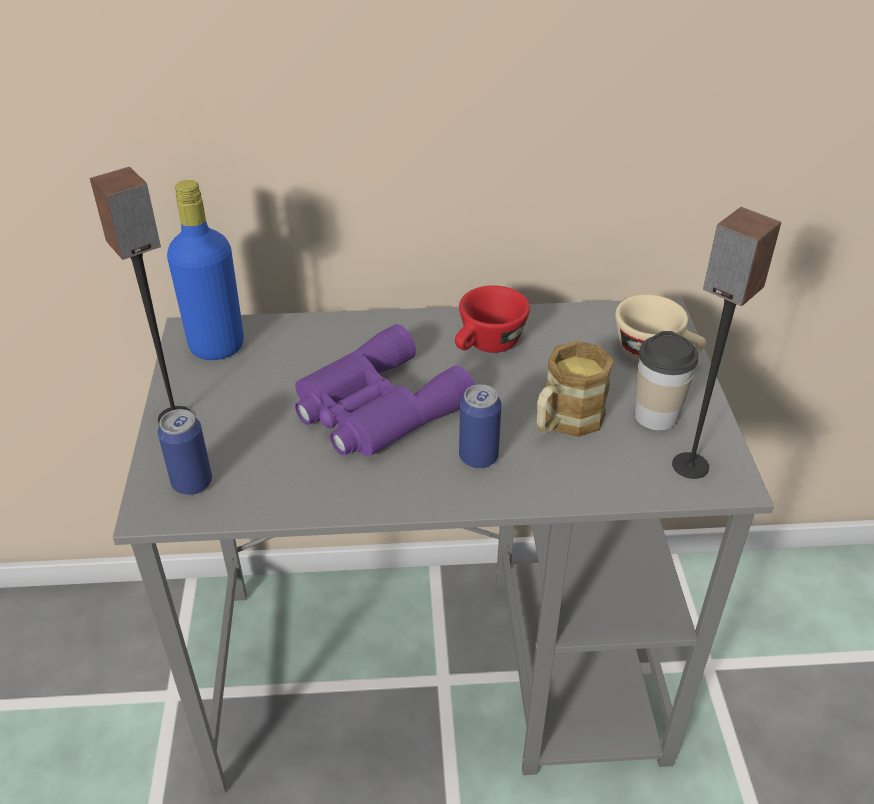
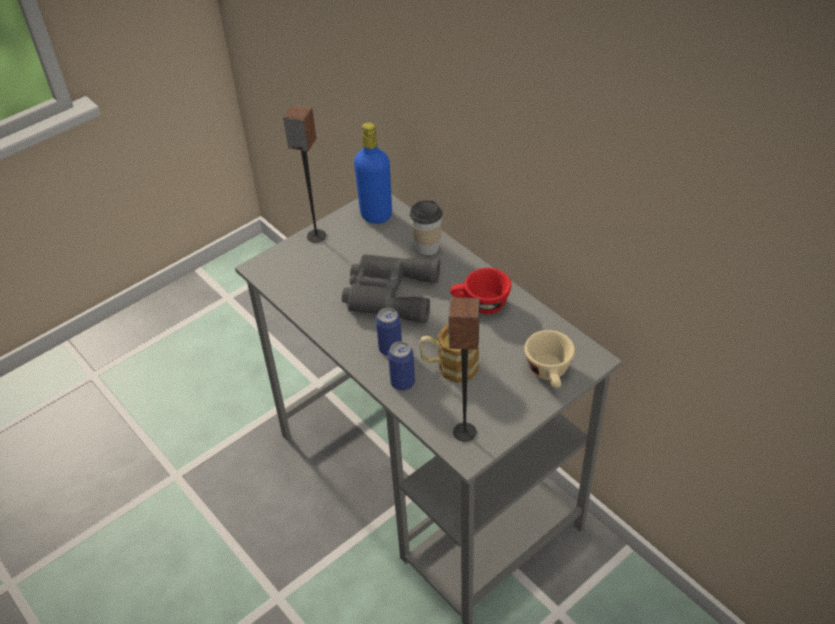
camera: 55 degrees right, 5 degrees up
(192, 483) = (283, 268): can -> can (402, 382)
(375, 408) = (388, 293): purple binoculars -> grey binoculars
(656, 416) = (492, 400): cup -> cup (427, 247)

